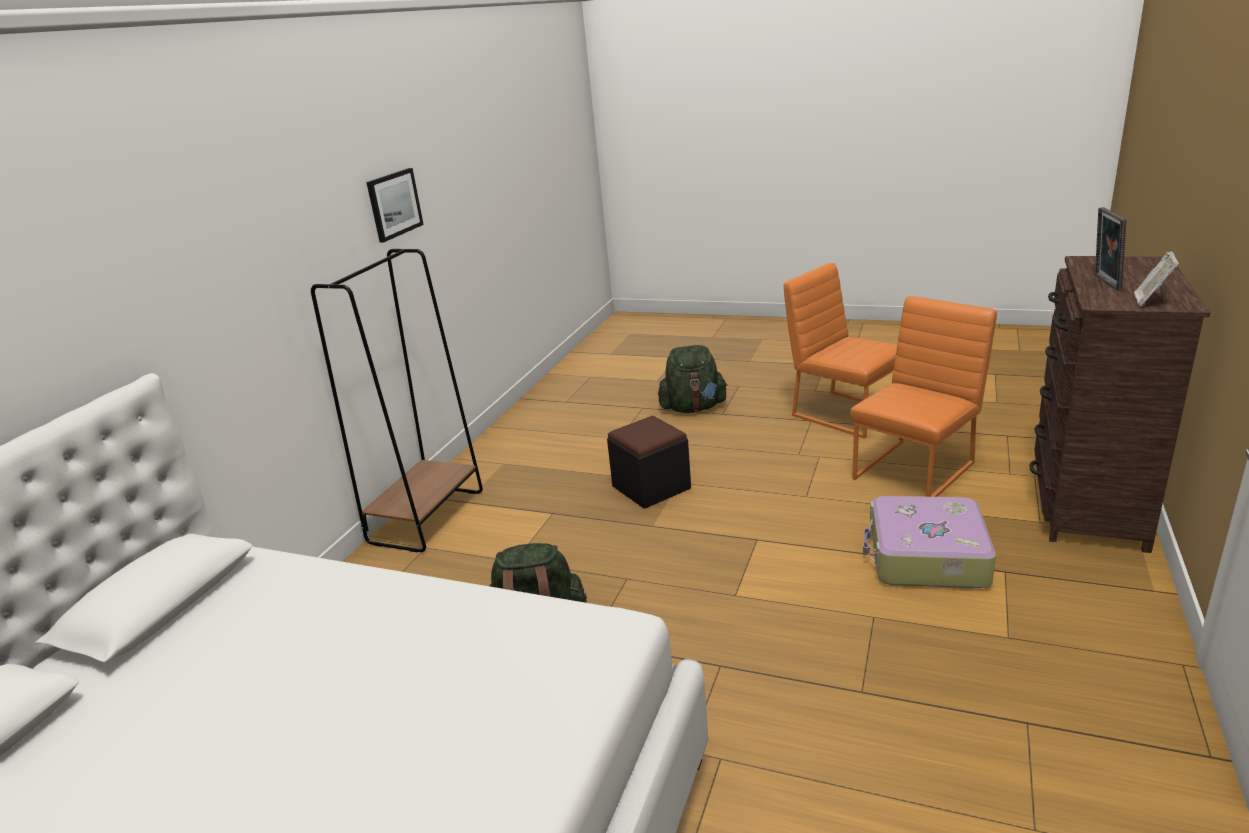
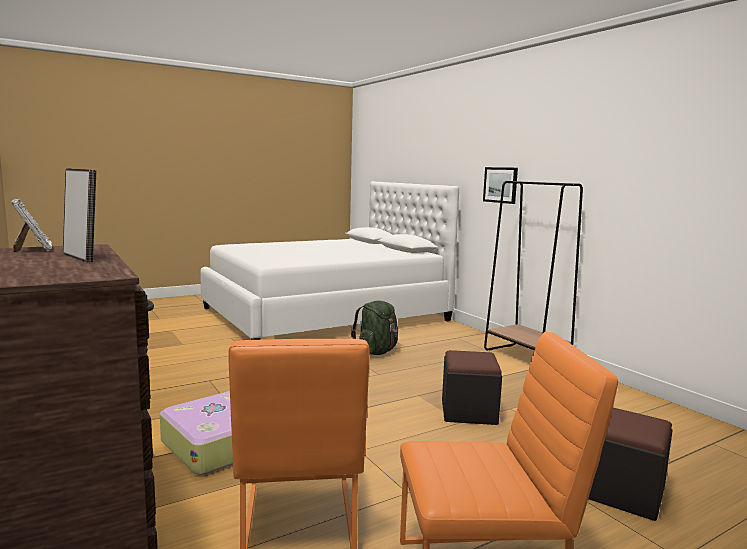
camera: 125 degrees right, 15 degrees down
(394, 204) = (627, 161): picture -> picture (500, 185)
(693, 408) = (622, 492): green backpack -> black ottoman

